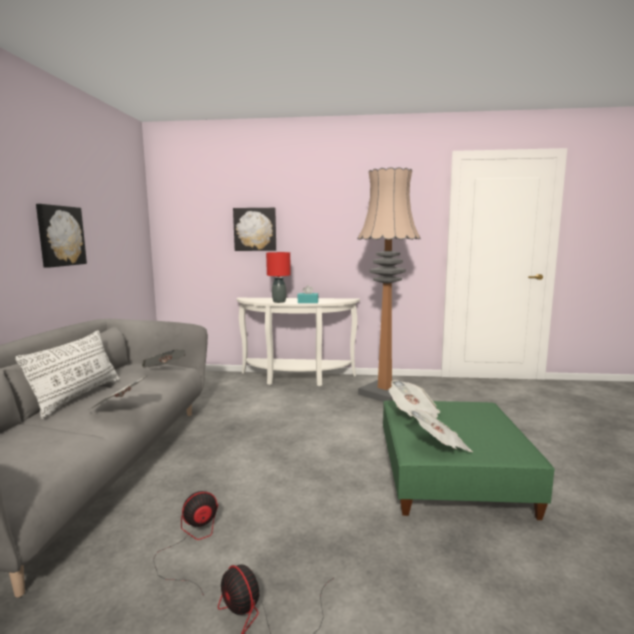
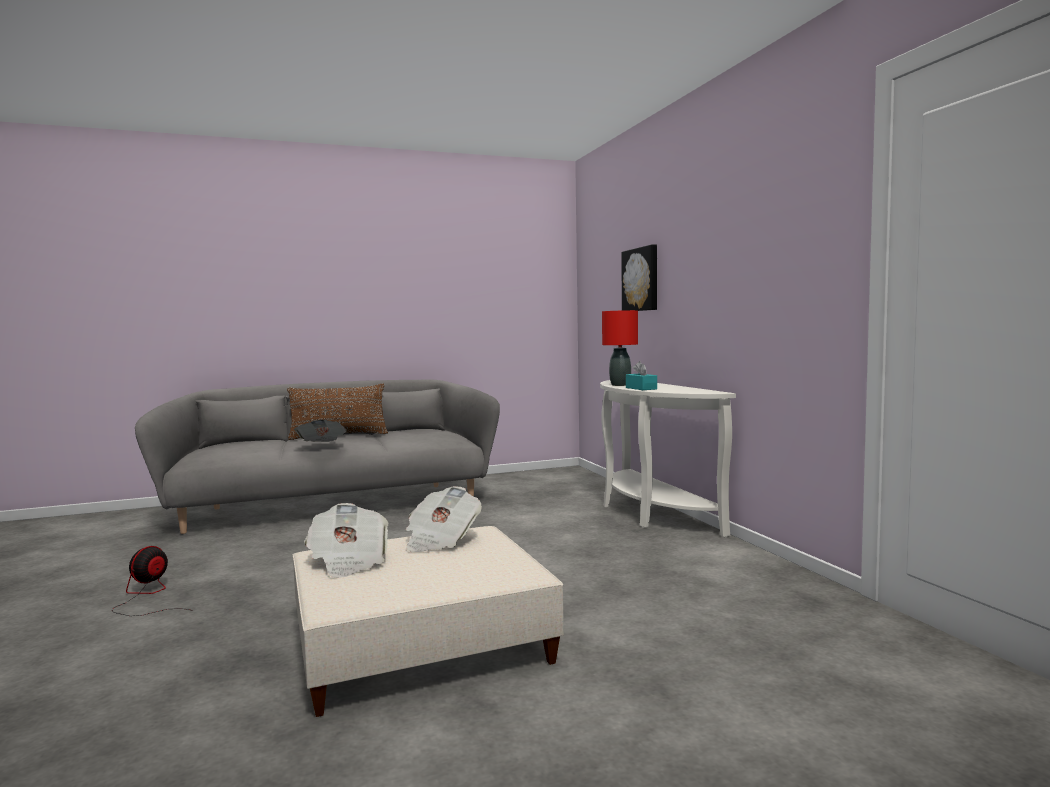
camera: 65 degrees right, 5 degrees down
(60, 236) = (411, 297): picture -> none
(78, 396) = (339, 436): white pillow -> brown pillow
(164, 370) = (427, 436): newspaper -> none
(192, 543) = (240, 556): fan -> none
(384, 393) = (677, 565): floor lamp -> none
(452, 474) = (421, 642): green ottoman -> beige ottoman

